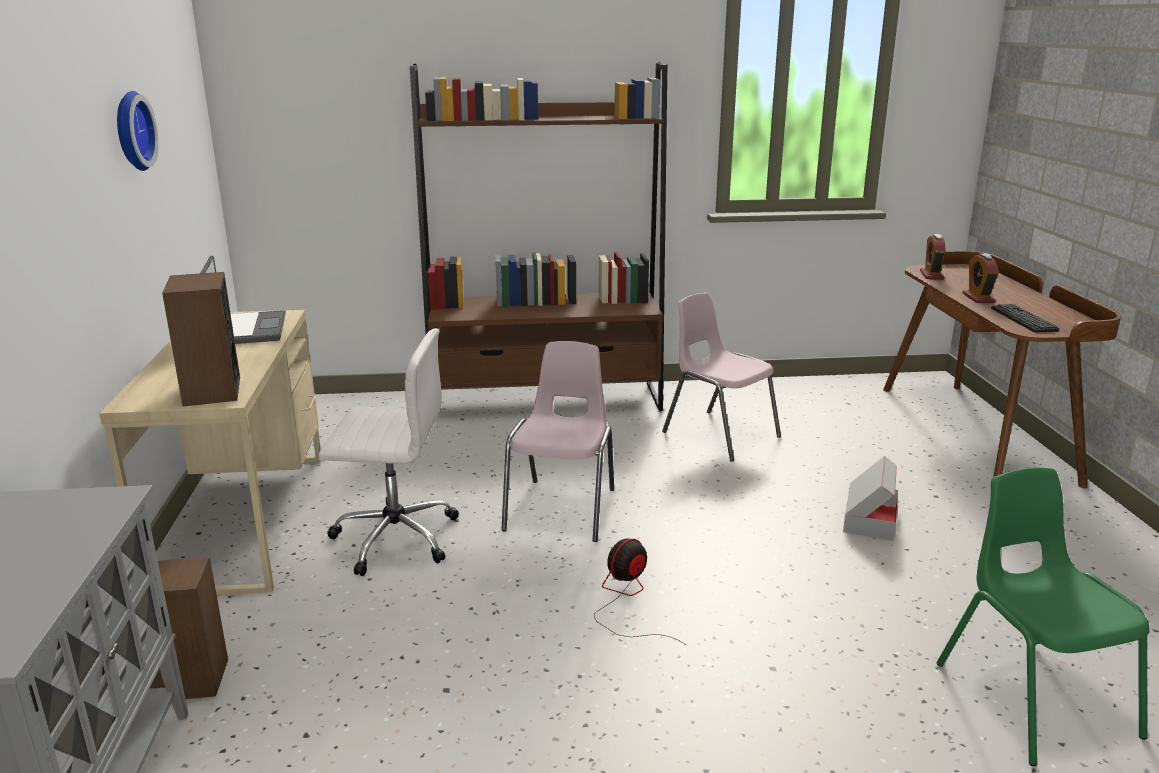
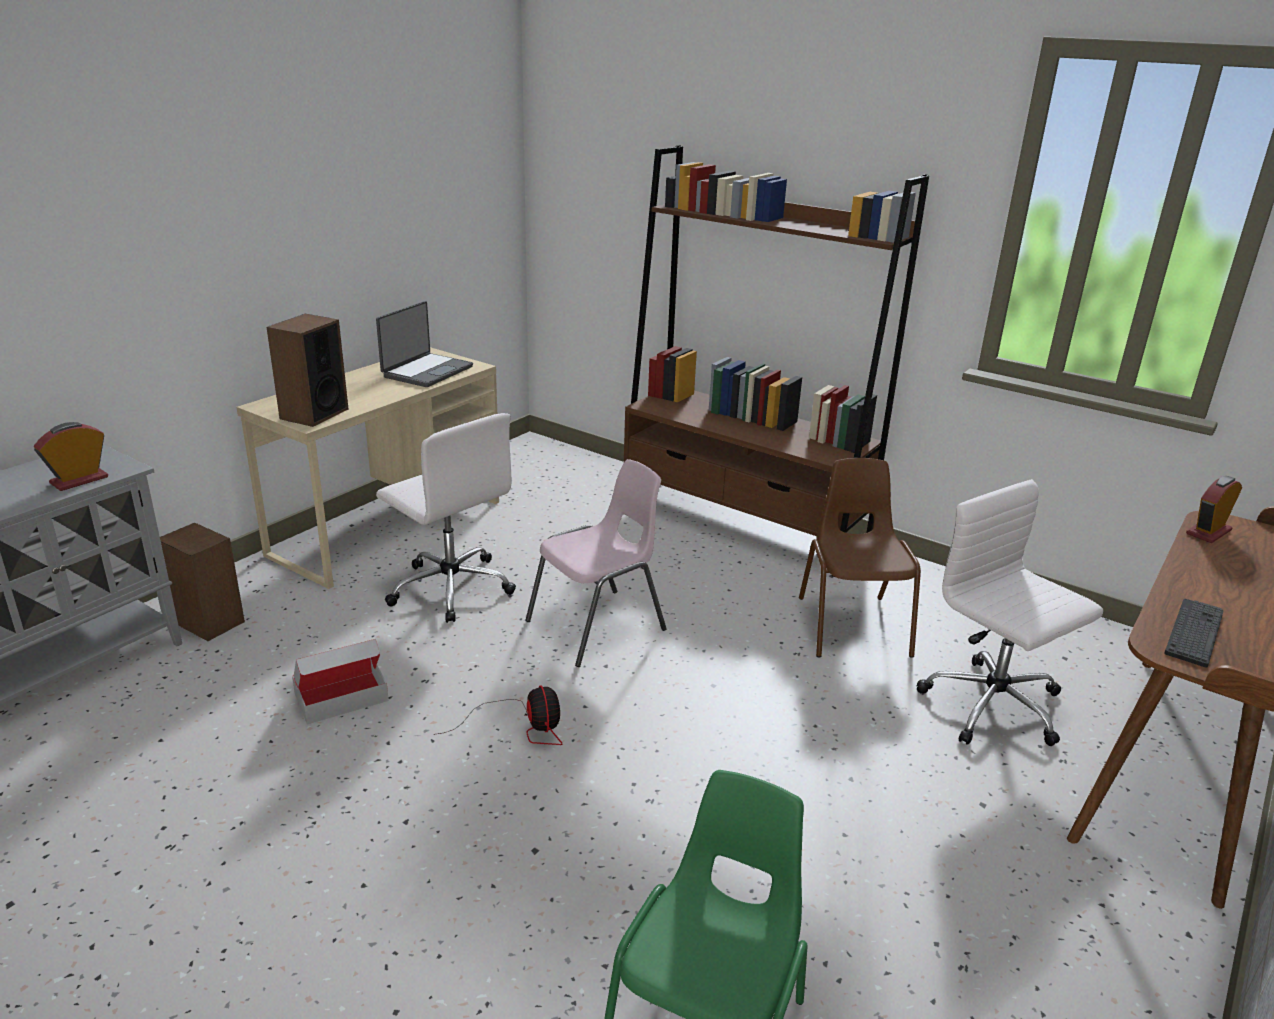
camera: 40 degrees right, 5 degrees up
(130, 131) = (366, 186): wall clock -> none
(627, 600) = (523, 727): fan -> fan turned 75 degrees clockwise
(719, 434) = (852, 625): pink chair -> brown chair
(860, 444) = (994, 707): none -> white office chair
(869, 519) = (860, 784): cardboard box -> cardboard box (341, 697)
(978, 298) = (1199, 583): alarm clock -> alarm clock (79, 480)

